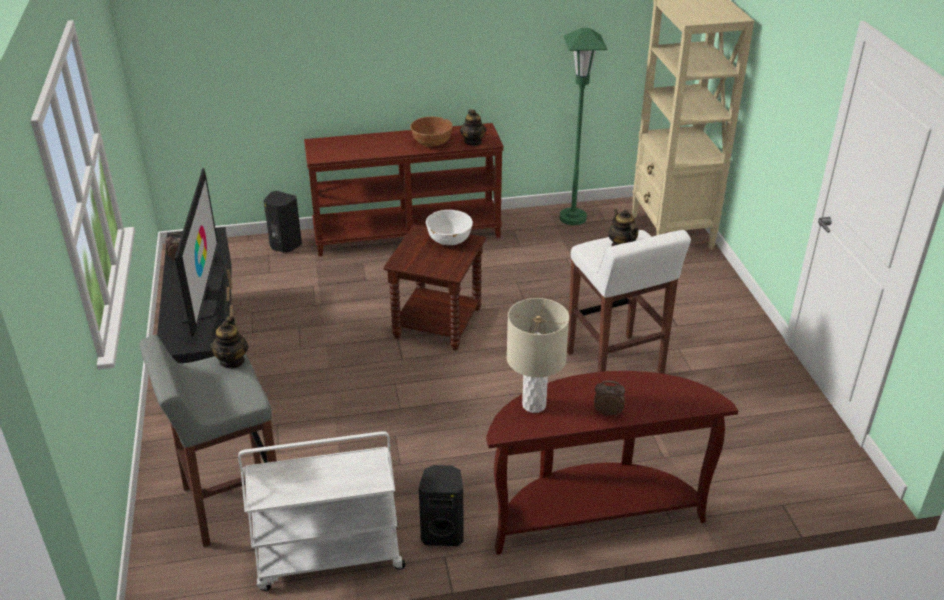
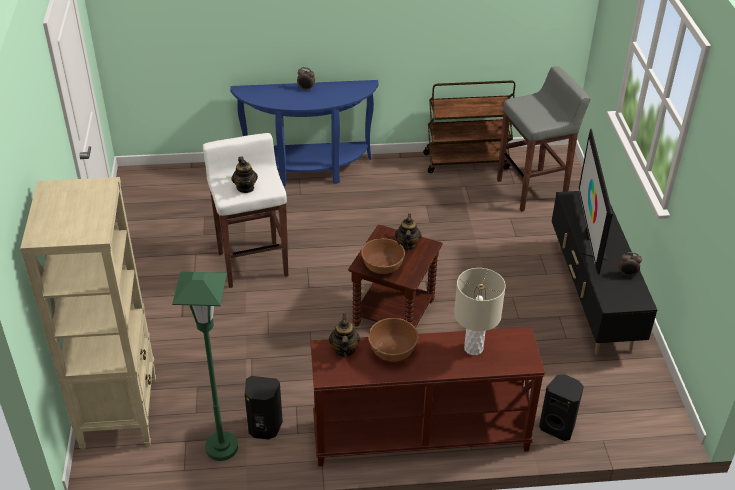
camera: 175 degrees left, 5 degrees up
(232, 361) = (535, 123): teapot -> teapot (407, 245)
(328, 558) = (467, 161): white cart -> brown cart
(443, 533) = (400, 167): black speaker -> black speaker (264, 428)
(449, 240) = (382, 267): white bowl -> brown bowl
(534, 404) = (347, 95): beige table lamp -> beige table lamp (473, 348)
(593, 514) = (308, 170): brown console table -> blue console table

